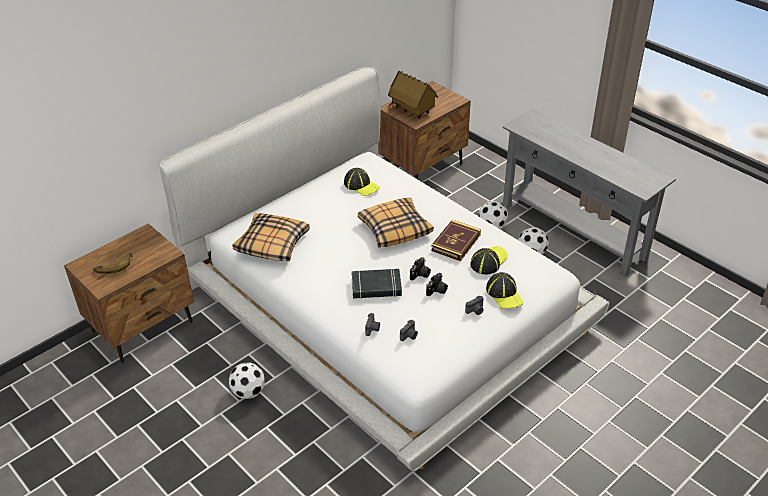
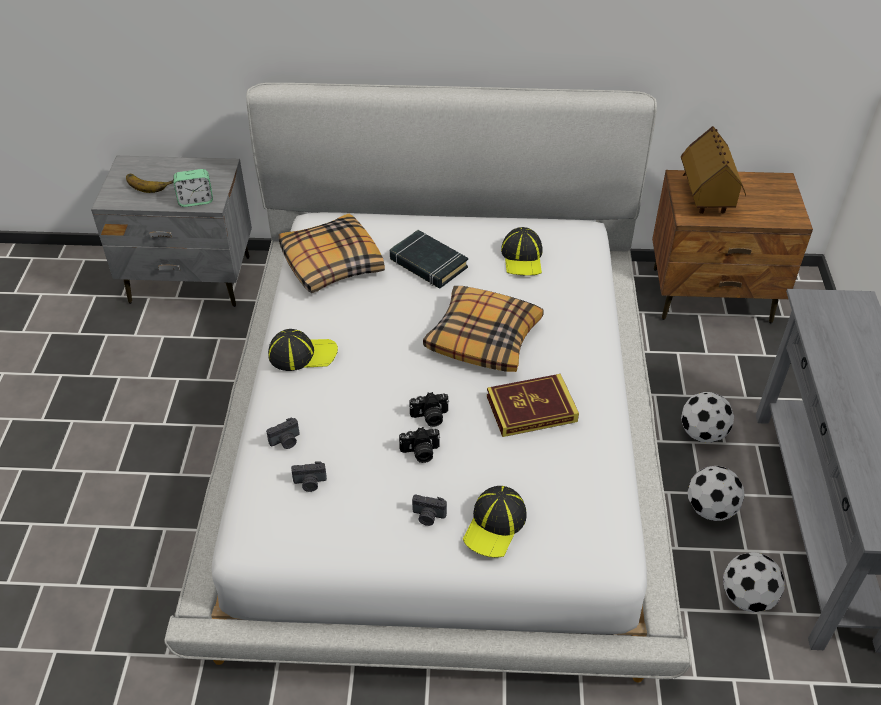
camera: 45 degrees right, 5 degrees up
(143, 327) = (191, 280): brown nightstand -> grey nightstand
(158, 257) = (196, 201): none -> alarm clock
(249, 391) = (184, 421): football -> football (747, 597)
(376, 287) = (360, 394): black book -> black book (428, 264)
(488, 261) = (538, 465): cap -> cap (302, 354)

